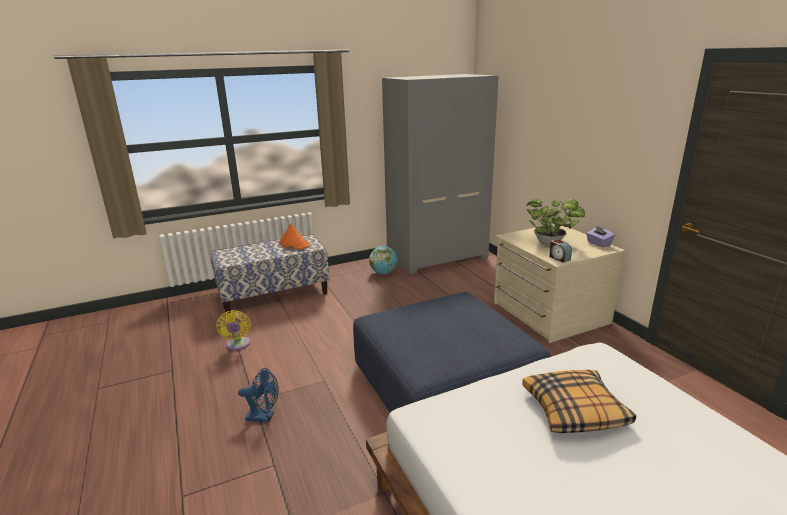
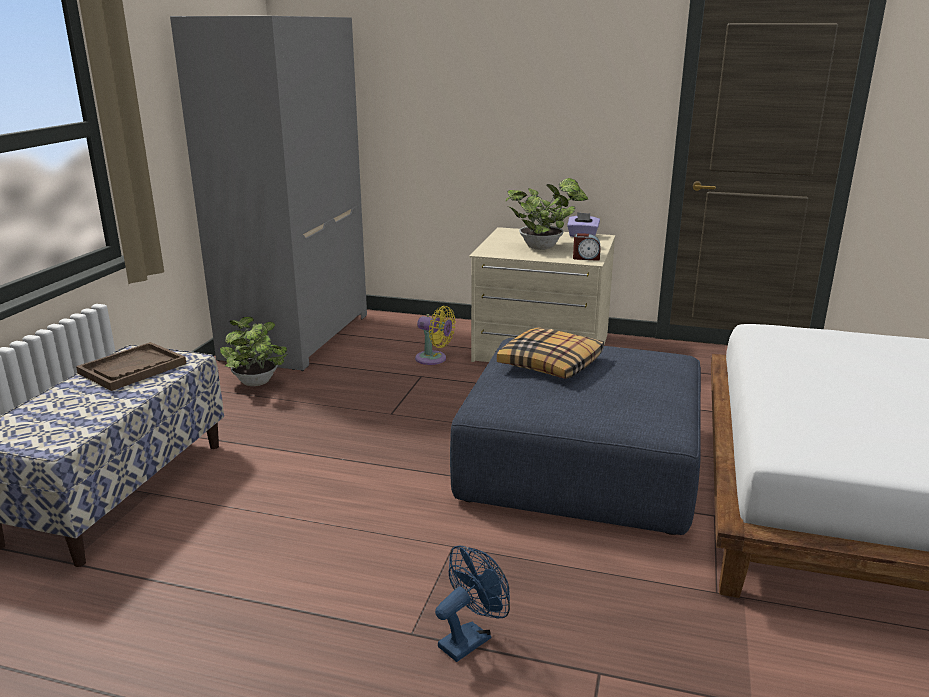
camera: 50 degrees left, 0 degrees up
(238, 345) = (214, 591): yellow fan -> yellow fan (434, 359)
(293, 244) = (132, 368): orange hat -> brown tray
(383, 273) = (257, 383): globe -> potted plant
(574, 410) = (853, 378): pillow -> pillow (551, 364)

